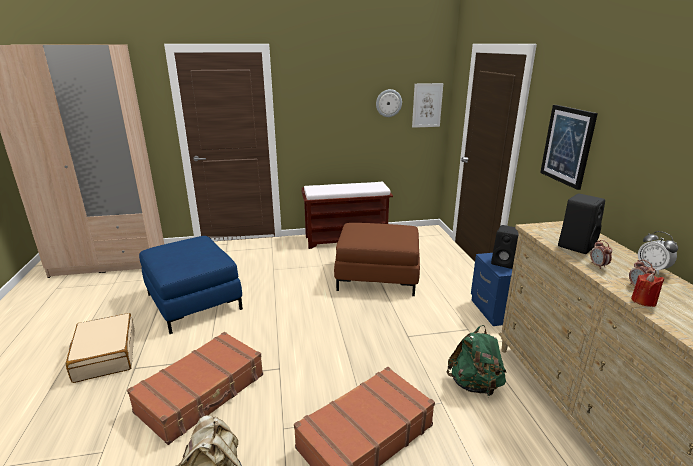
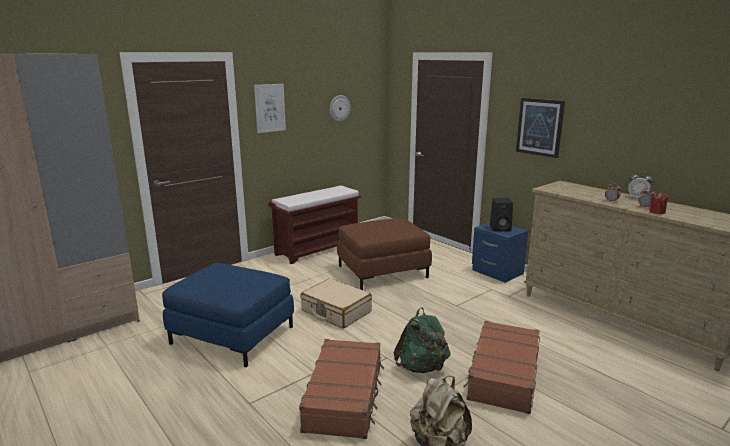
camera: 30 degrees left, 5 degrees down
(105, 355) = (199, 405): beige suitcase -> beige suitcase (336, 311)
(427, 105) = (369, 108): picture -> picture (270, 108)
(474, 385) = (534, 321): green backpack -> green backpack (421, 367)
(576, 245) = (584, 193): black speaker -> none

